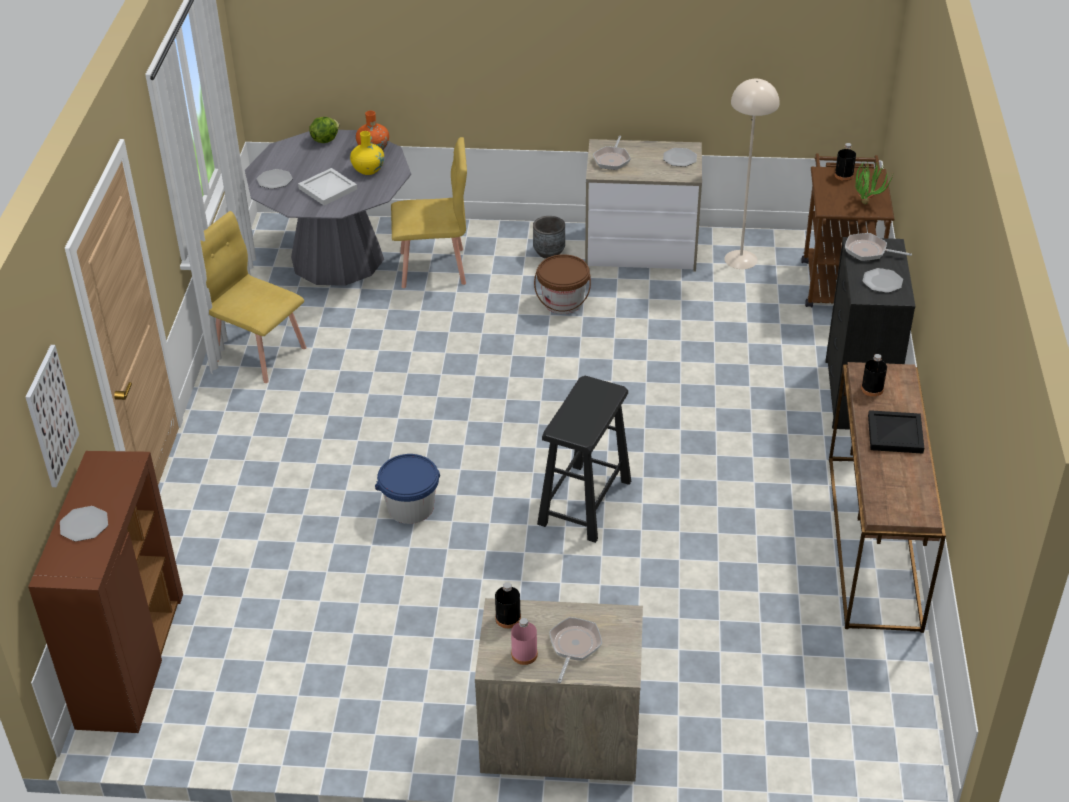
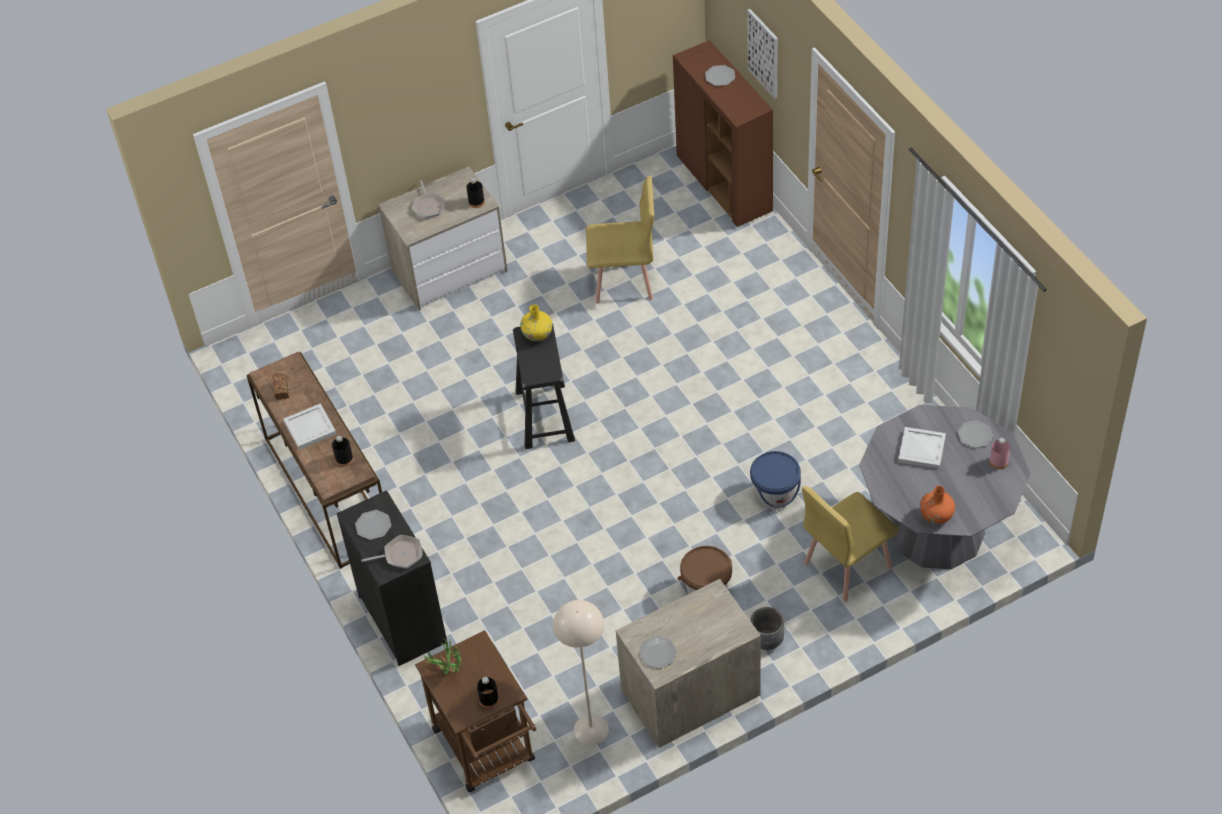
camera: 150 degrees right, 10 degrees up
(260, 353) = (890, 408): yellow chair -> yellow chair (624, 281)
(325, 139) = (990, 504): lettuce -> none
(368, 170) = (913, 488): yellow vase -> yellow vase (537, 334)
(410, 507) = (657, 352): blue bucket -> blue bucket (775, 493)
(524, 654) = (452, 189): pink bottle -> pink bottle (998, 461)
(612, 159) = (717, 617): frying pan -> none
(894, 434) = (310, 427): black tray -> white tray
(909, 488) = (281, 390): none -> bread

